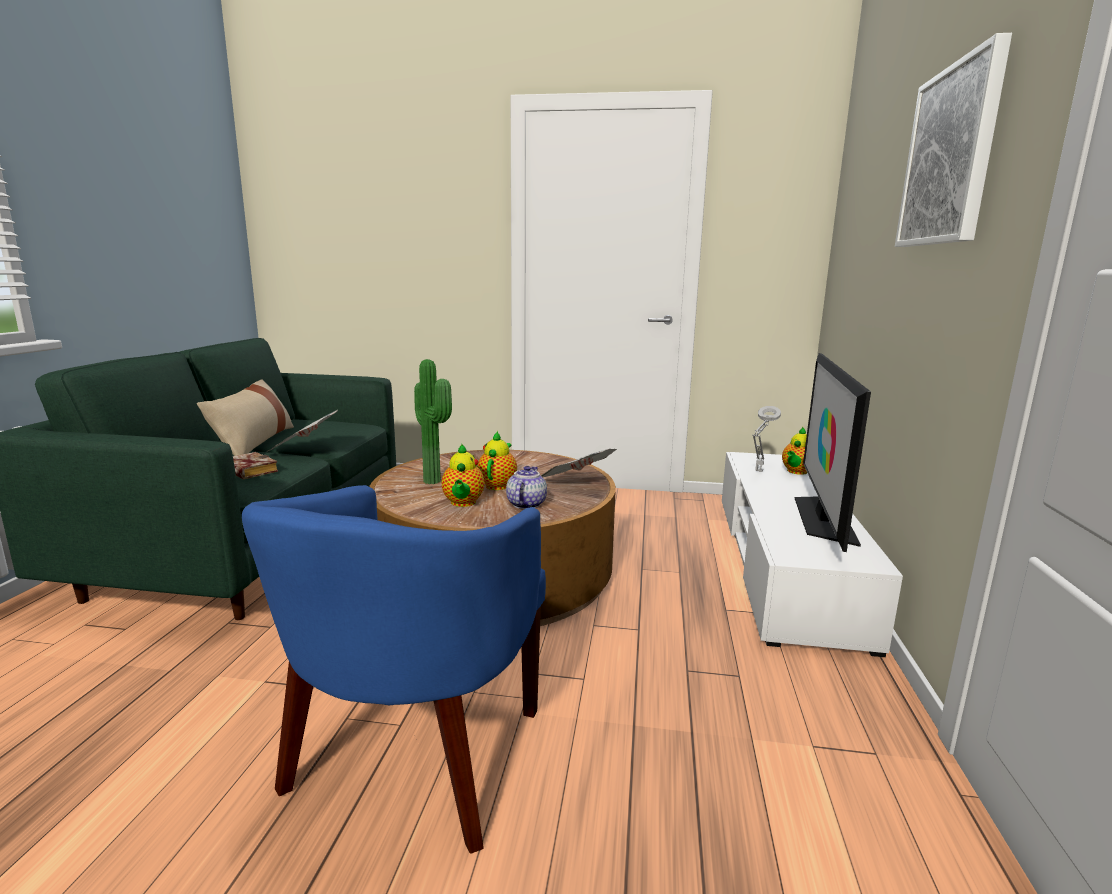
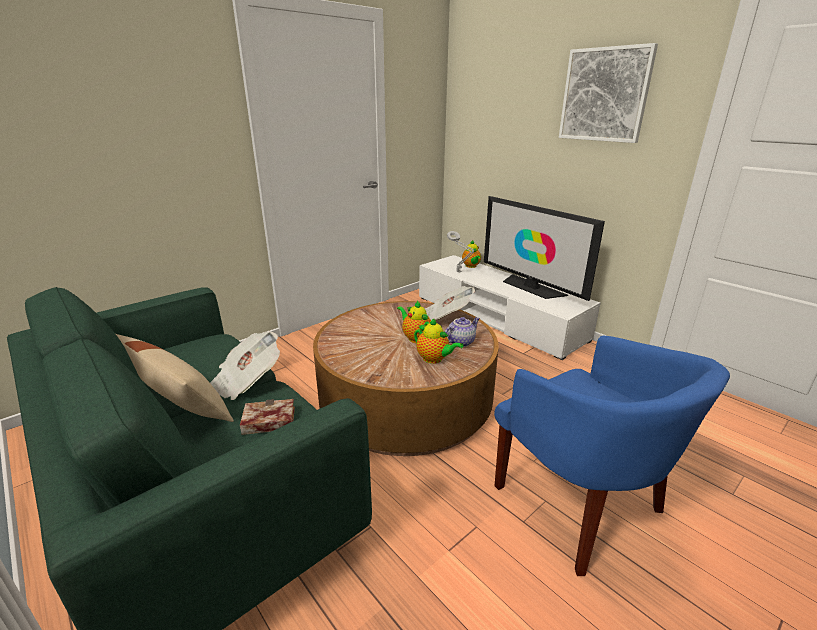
camera: 50 degrees left, 10 degrees up
(435, 480) = (376, 354): potted plant -> none
(525, 504) = (460, 342): teapot -> teapot turned 90 degrees clockwise

